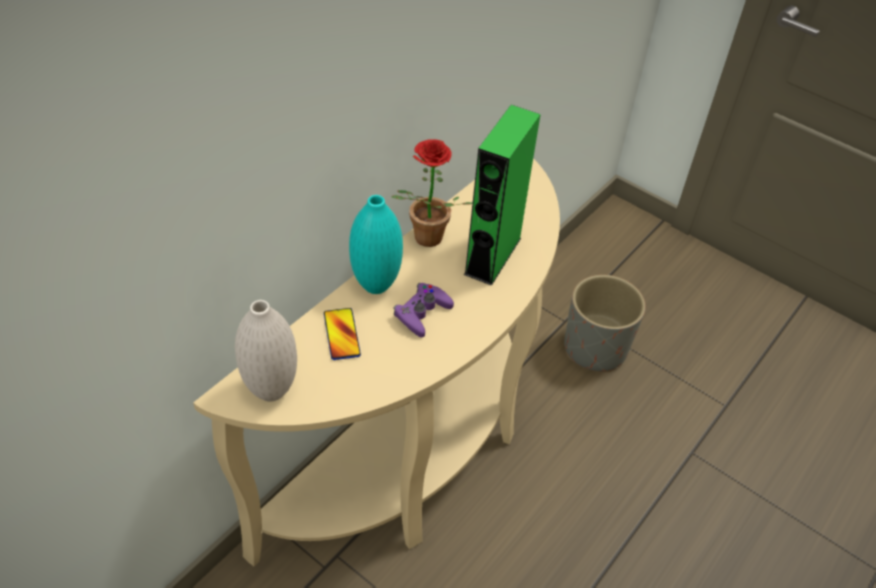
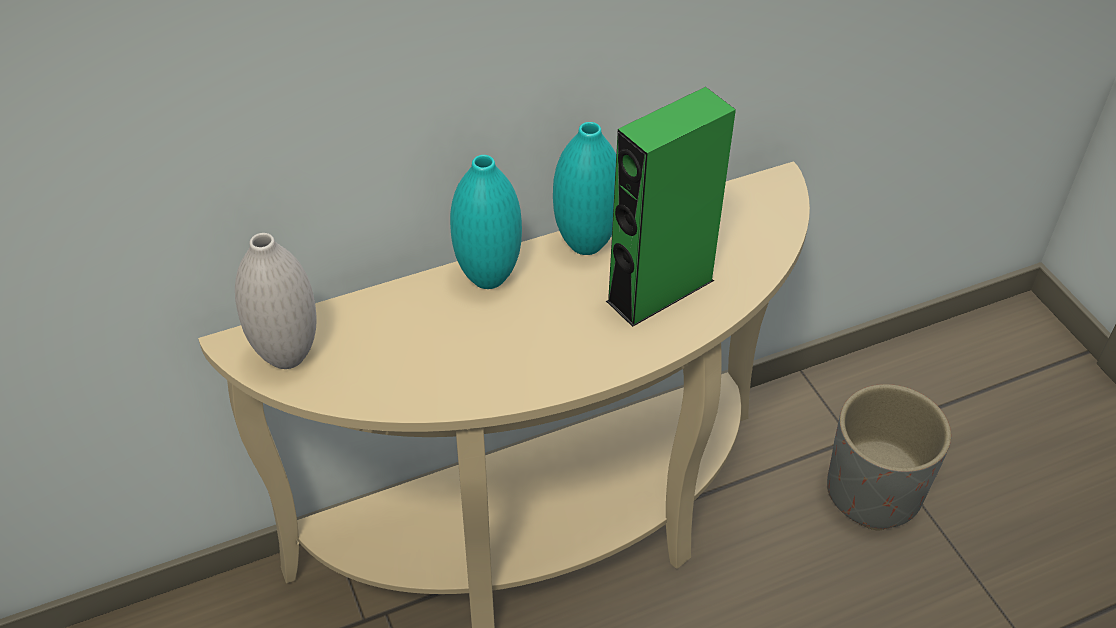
camera: 30 degrees right, 0 degrees up
(342, 334) = (408, 321): phone -> none
(422, 313) = (521, 330): purple game controller -> none
(425, 241) = (586, 244): potted plant -> turquoise vase

